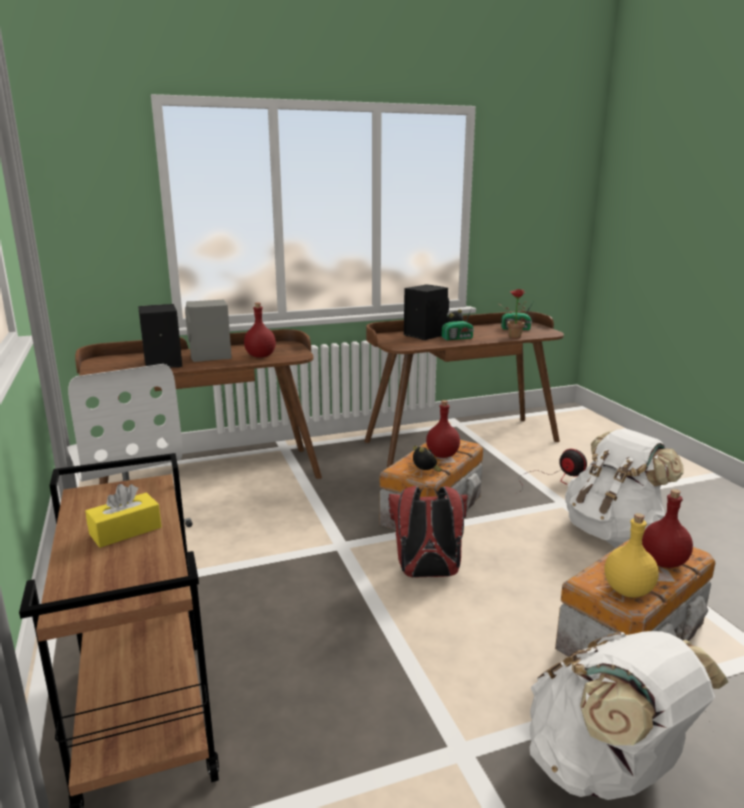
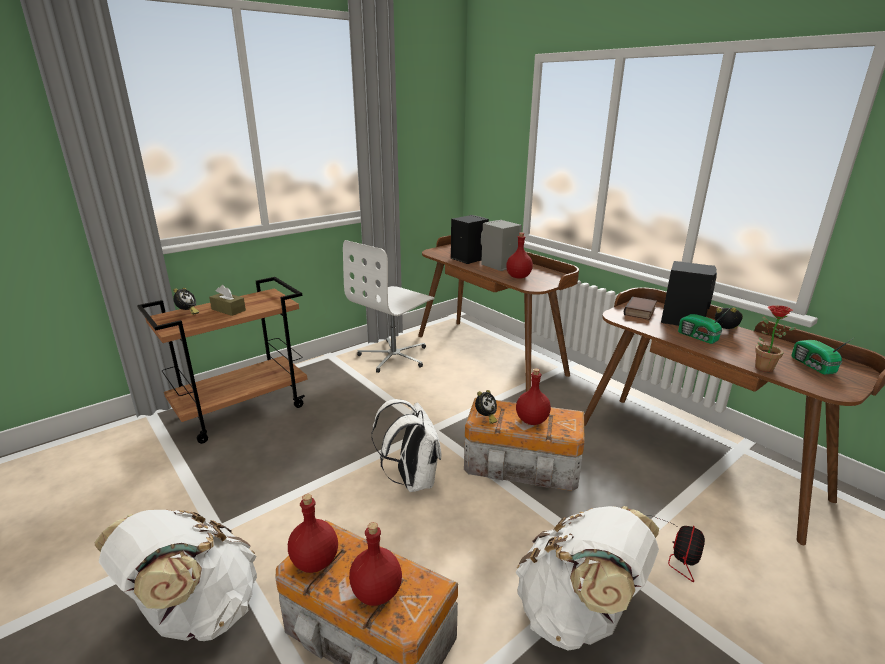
camera: 70 degrees right, 5 degrees up
(84, 573) = (187, 312): none -> alarm clock
(125, 531) = (228, 310): yellow tissue box -> brown tissue box
(398, 340) = (640, 312): none -> book
(427, 574) = (412, 480): red backpack -> white backpack
(627, 590) = (316, 561): yellow bottle -> red bottle

